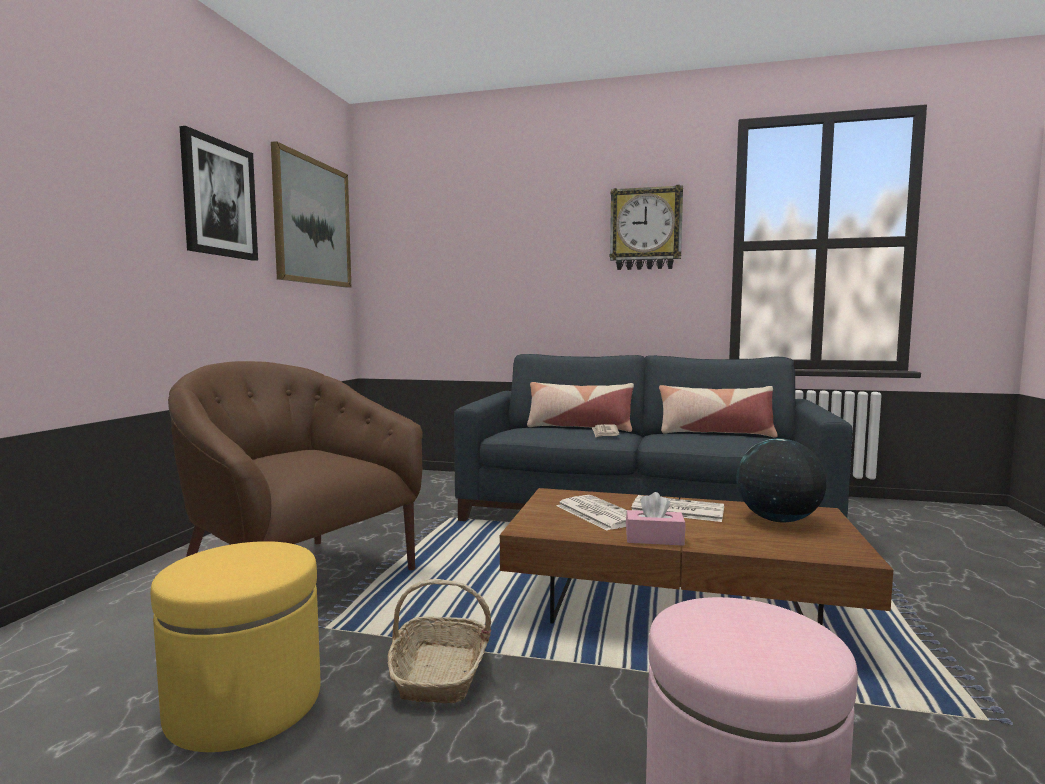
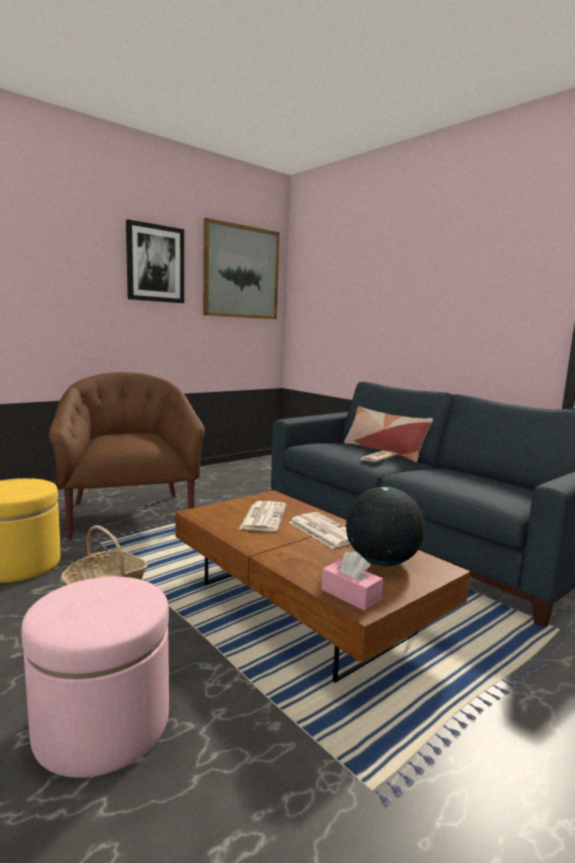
camera: 35 degrees right, 5 degrees up
(645, 229) = (493, 268): wall clock -> none
(654, 539) = (252, 543): pink tissue box -> pink tissue box (350, 595)
(715, 433) = (491, 478): pillow -> none

